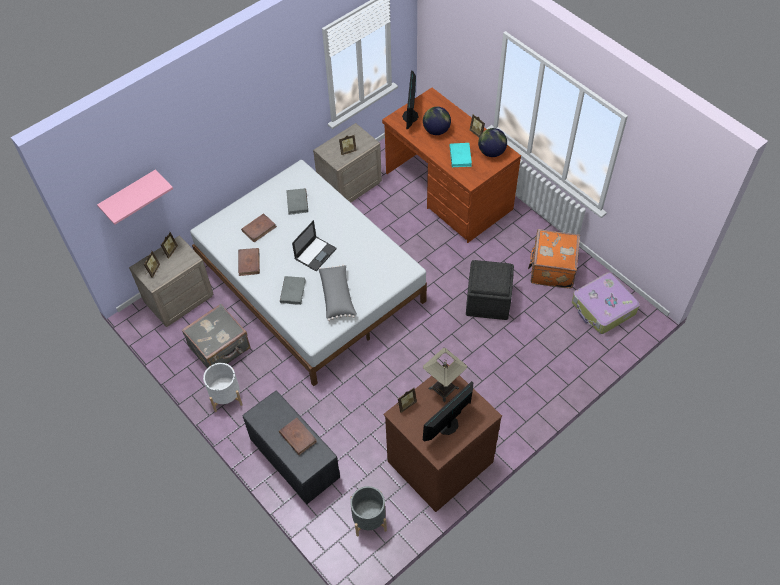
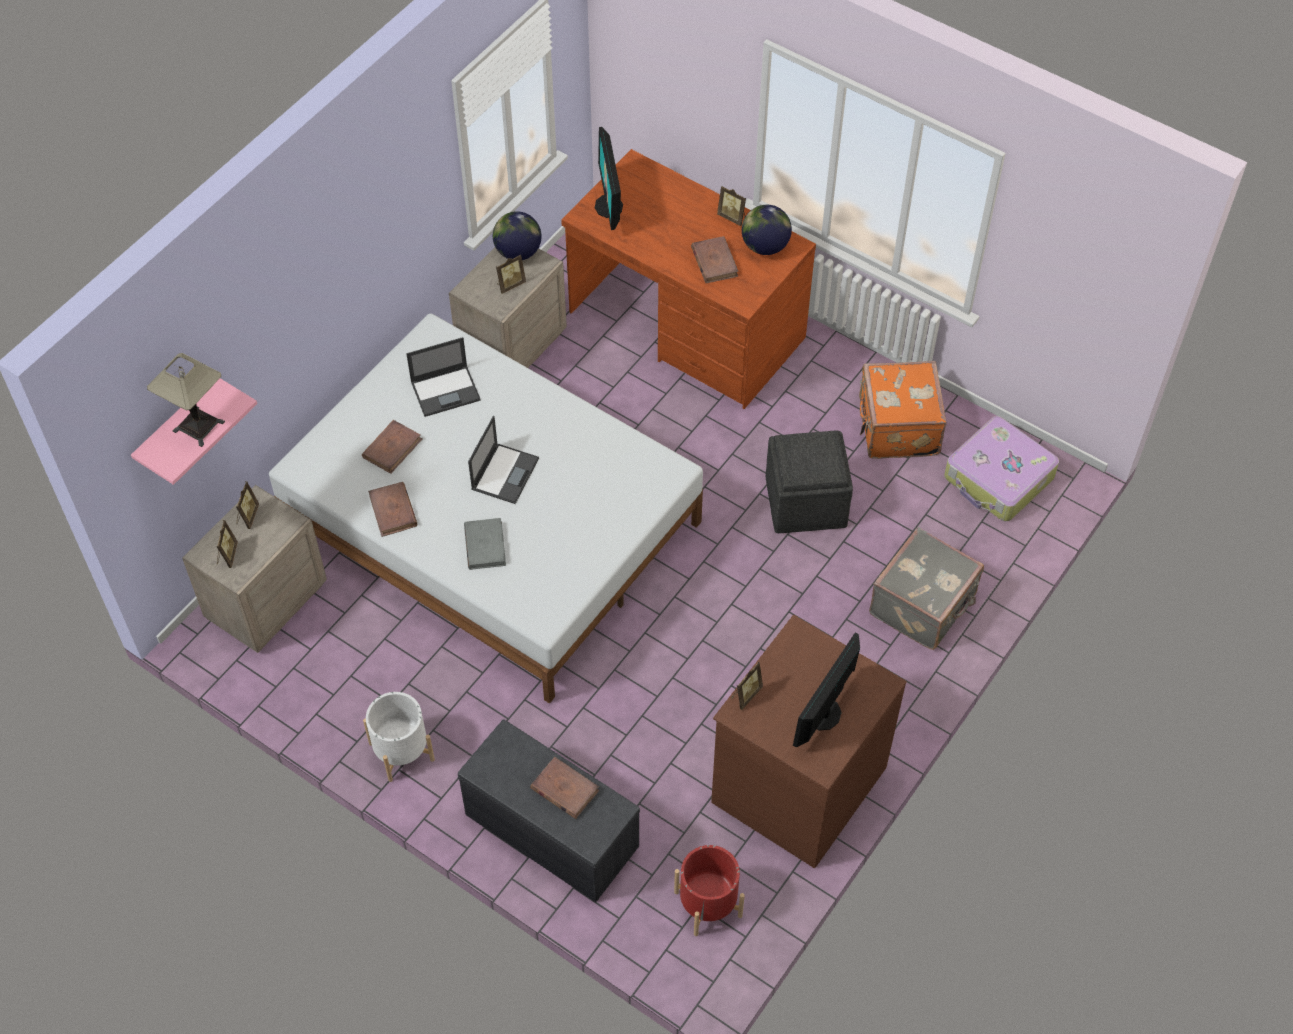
camera: 15 degrees left, 0 degrees up
(220, 348) = (367, 671): grey suitcase -> grey suitcase (924, 605)
(297, 202) = (446, 391): grey book -> laptop
(337, 296) = (565, 539): grey pillow -> none
(369, 519) = (708, 904): grey planter -> red planter
(436, 130) = (660, 224): globe -> globe (518, 252)
(443, 388) = (800, 656): table lamp -> table lamp (198, 426)
(460, 156) = (714, 262): turquoise book -> brown book

